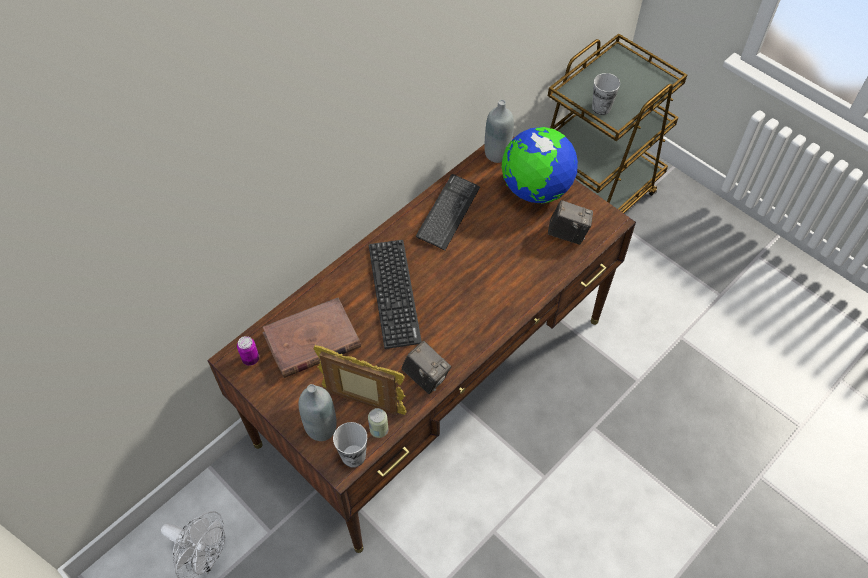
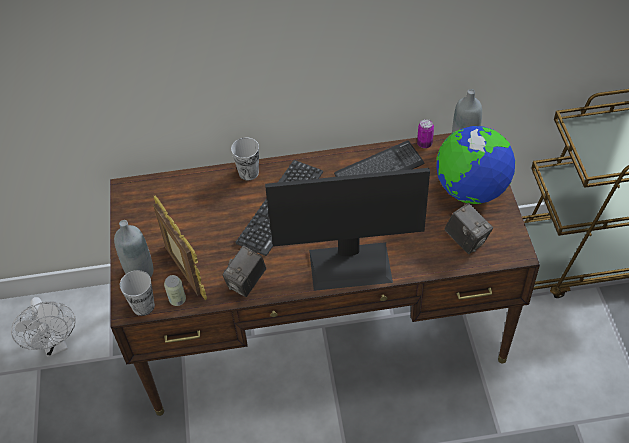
camera: 40 degrees right, 5 degrees down
(251, 359) = (138, 195): can -> can (424, 144)
(311, 341) = (189, 207): brown book -> none
(426, 377) = (246, 283): camera -> camera turned 45 degrees clockwise
(497, 308) = (350, 265): none -> monitor
(601, 108) = (595, 152): cup -> cup (248, 172)

